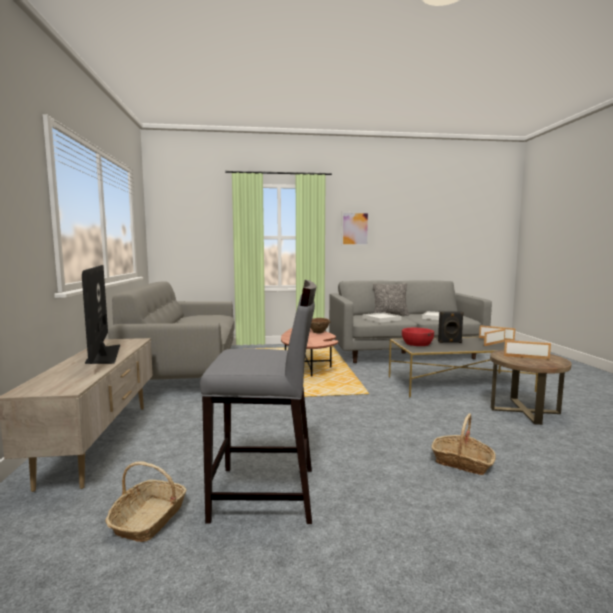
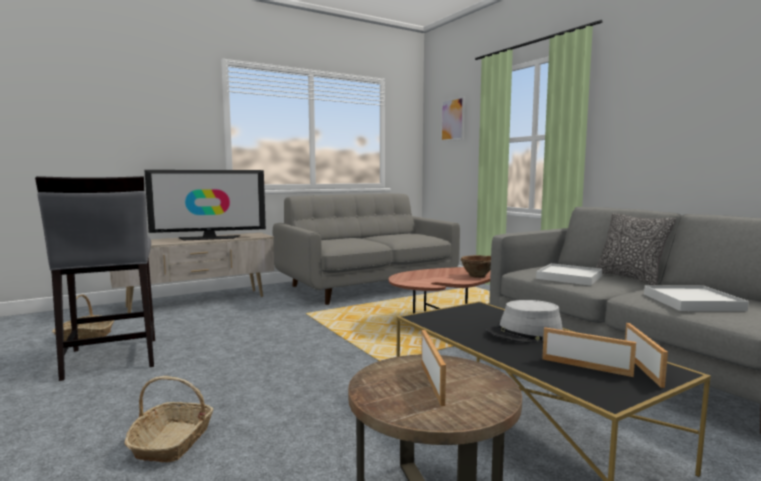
camera: 65 degrees right, 0 degrees up
(103, 355) = (209, 238): television -> television turned 150 degrees counterclockwise
(355, 228) = (648, 111): picture -> picture (452, 119)
(417, 343) = (472, 315): red bowl -> none
(450, 342) = (524, 333): black speaker -> grey hat

